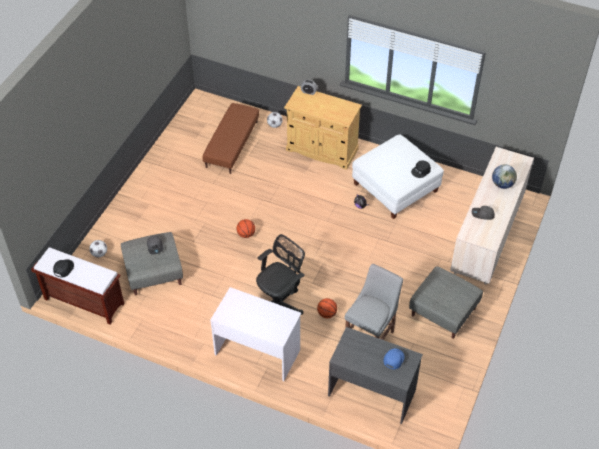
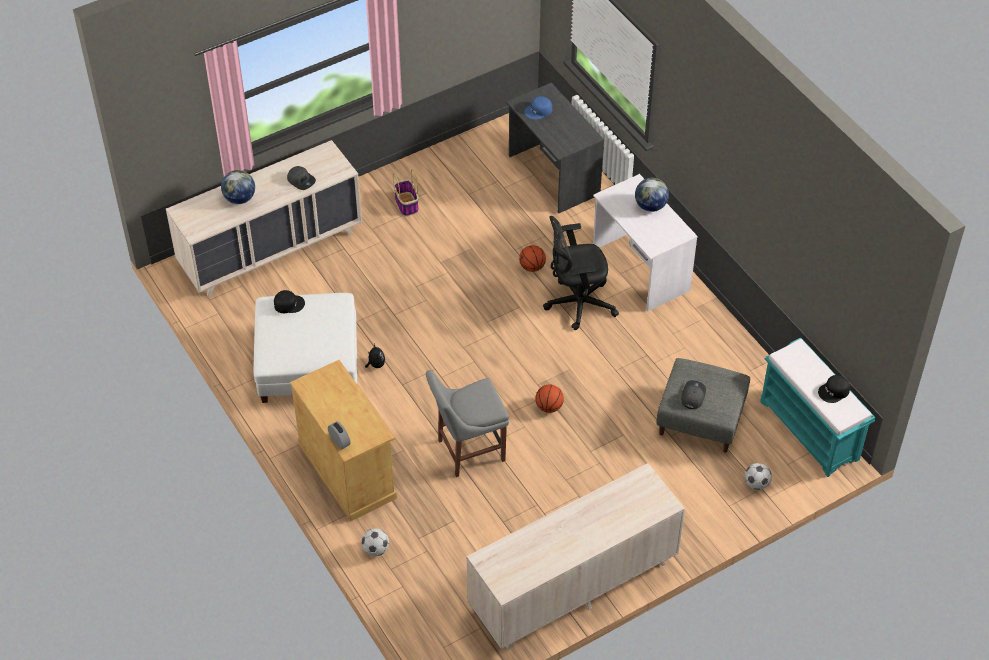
camera: 145 degrees left, 0 degrees up
(83, 301) = (810, 431): brown bench -> turquoise bench
(166, 157) = (572, 587): none -> beige dresser
(231, 144) = (463, 553): brown ottoman -> none
(256, 324) = (650, 206): none -> globe
(371, 335) = (505, 222): grey chair -> grey chair (467, 451)
(443, 312) = (407, 204): grey ottoman -> basket

